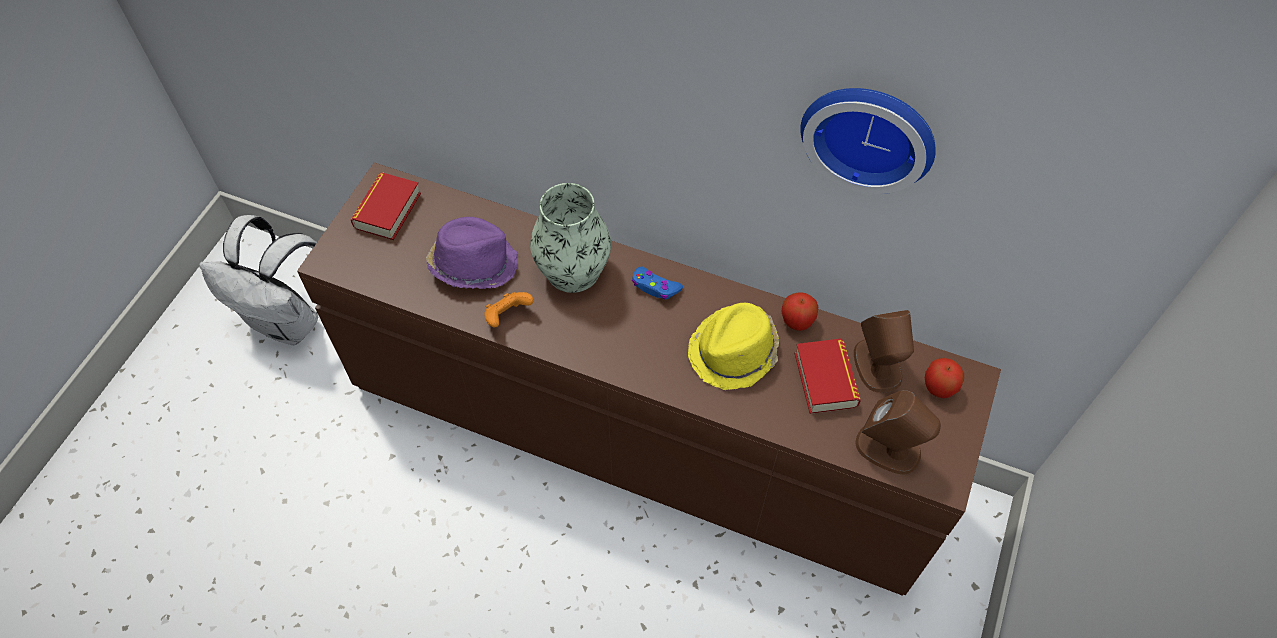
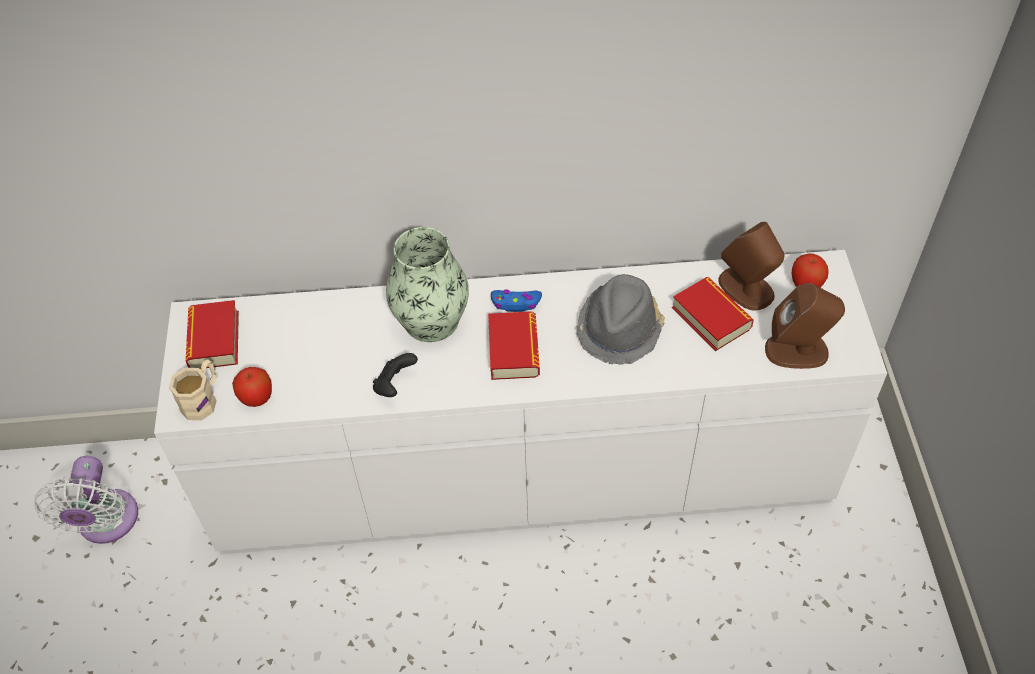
camera: 25 degrees left, 5 degrees down
(289, 321) = (106, 523): white backpack -> white fan
(349, 258) = (203, 399): none -> beige mug
(473, 264) = (332, 353): purple hat -> none
(507, 316) = (394, 385): orange game controller -> black game controller
(627, 330) = (513, 350): none -> book
(638, 433) = (522, 472): brown dresser -> white dresser
(734, 352) = (620, 328): yellow hat -> grey hat
(797, 321) = (657, 280): apple -> apple (256, 397)
(870, 132) = (692, 65): wall clock -> none

